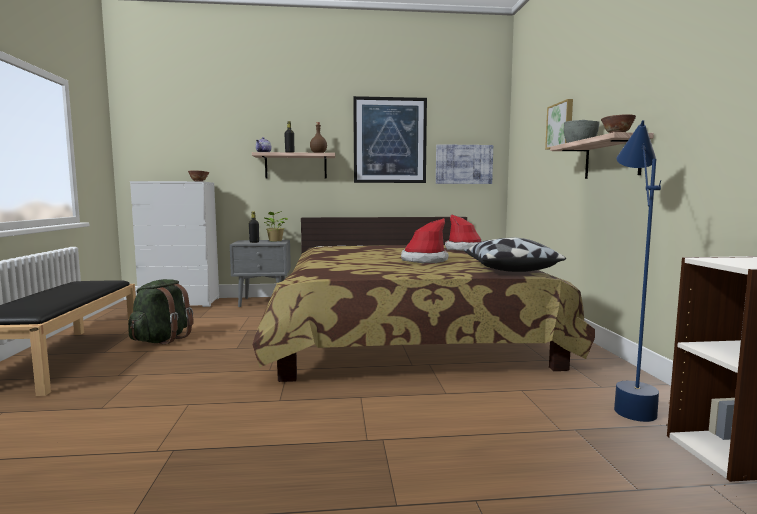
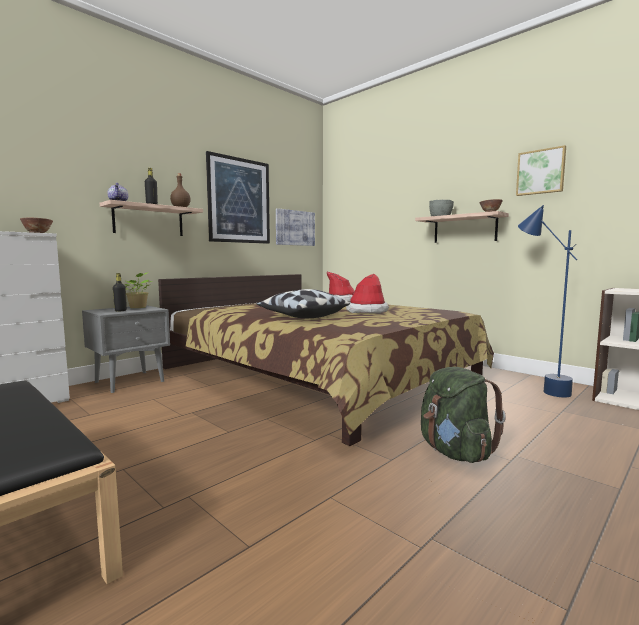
camera: 40 degrees left, 0 degrees up
(162, 339) = (108, 451): green backpack -> green backpack (455, 452)
(509, 269) = (441, 311): pillow -> pillow (302, 317)
(561, 125) = (400, 202): picture -> picture (540, 172)

